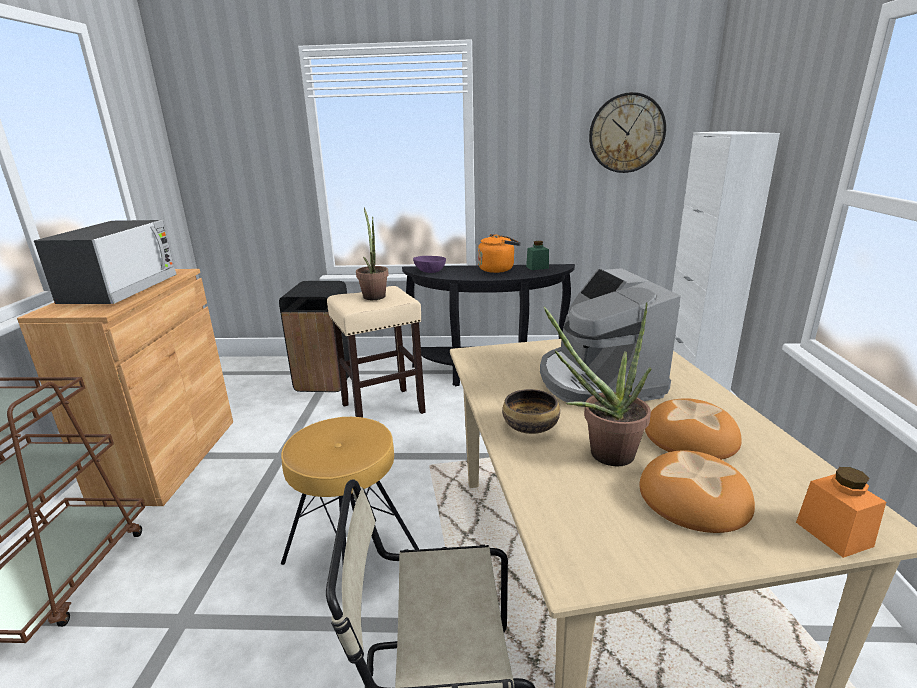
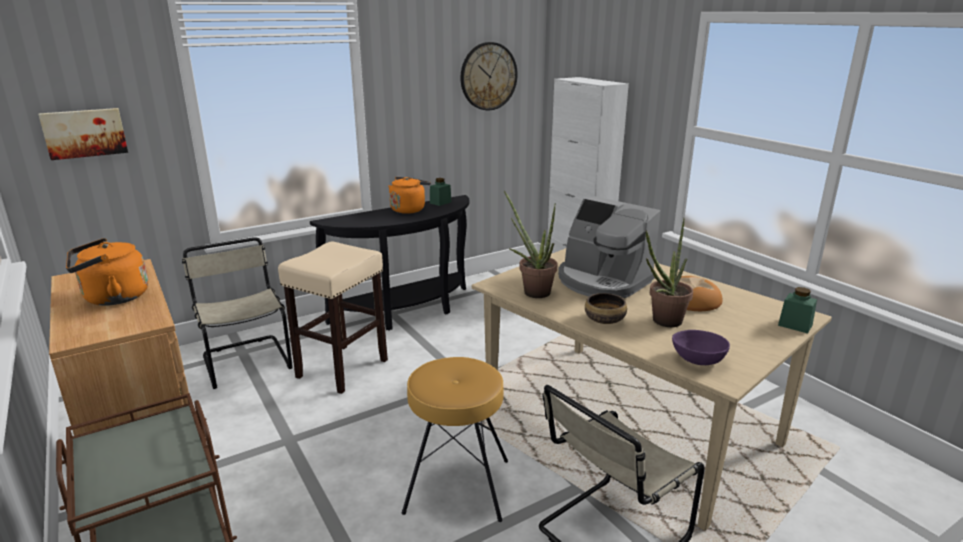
camera: 35 degrees left, 0 degrees up
(122, 290) = (112, 298): microwave -> orange kettle
(237, 170) = (84, 133): none -> picture
(326, 379) = (246, 360): black trash can -> beige chair
(374, 295) = (327, 254): potted plant -> potted plant (532, 291)
(430, 271) = (348, 221): purple bowl -> purple bowl (698, 360)
(695, 498) = (730, 329): bread -> none
(833, 534) = (795, 325): orange jar -> green jar

